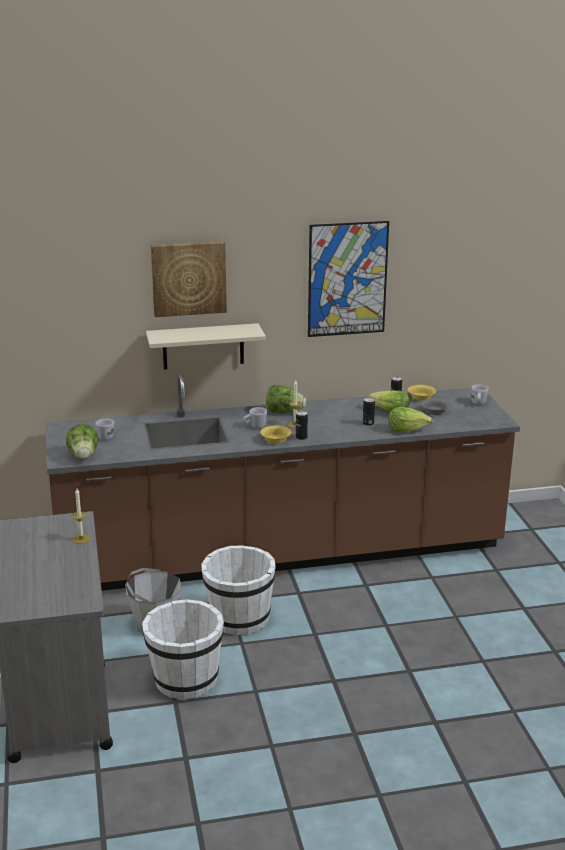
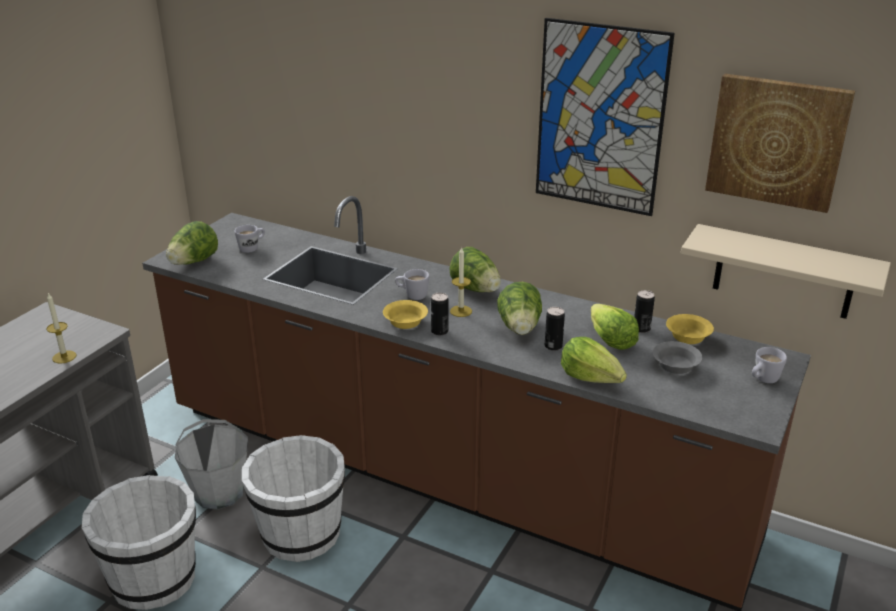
camera: 40 degrees right, 5 degrees up
(188, 278) = (382, 68): picture -> picture (777, 141)
(203, 346) = (400, 168): beige shelf -> beige shelf (784, 272)
(339, 422) = (520, 328): none -> lettuce

